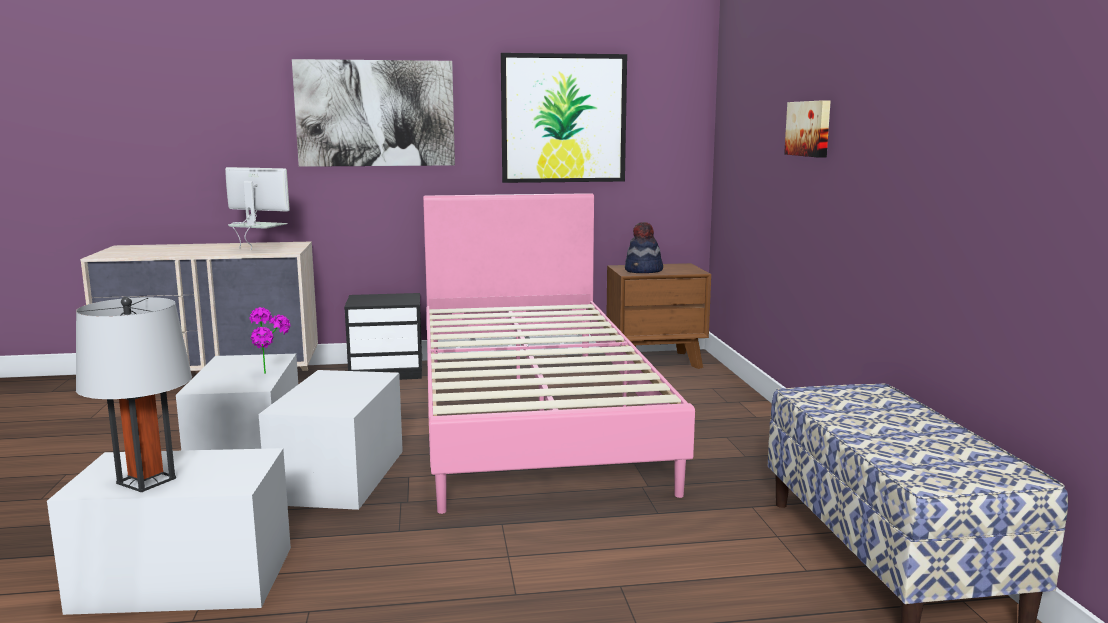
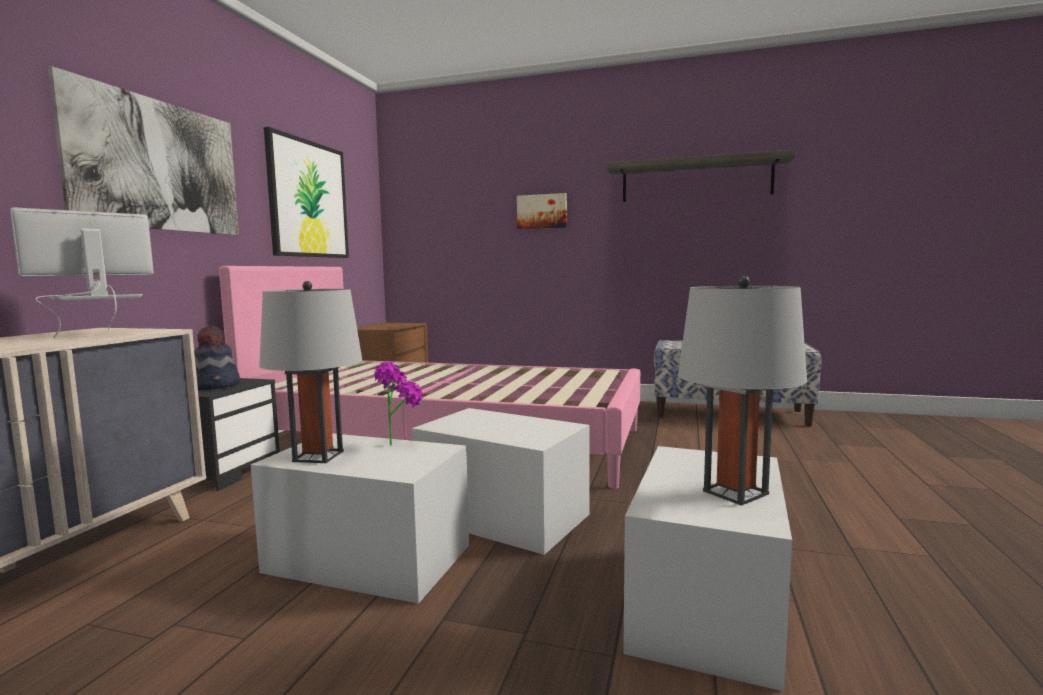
camera: 65 degrees left, 5 degrees down
(233, 364) = (318, 456): none -> grey table lamp
(643, 271) = (388, 327): hat -> hat (216, 386)
(958, 82) = (696, 180): none -> shelf

